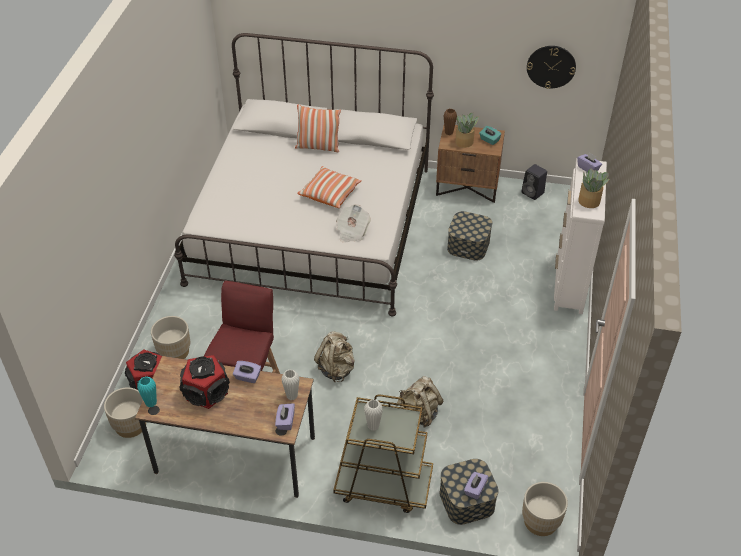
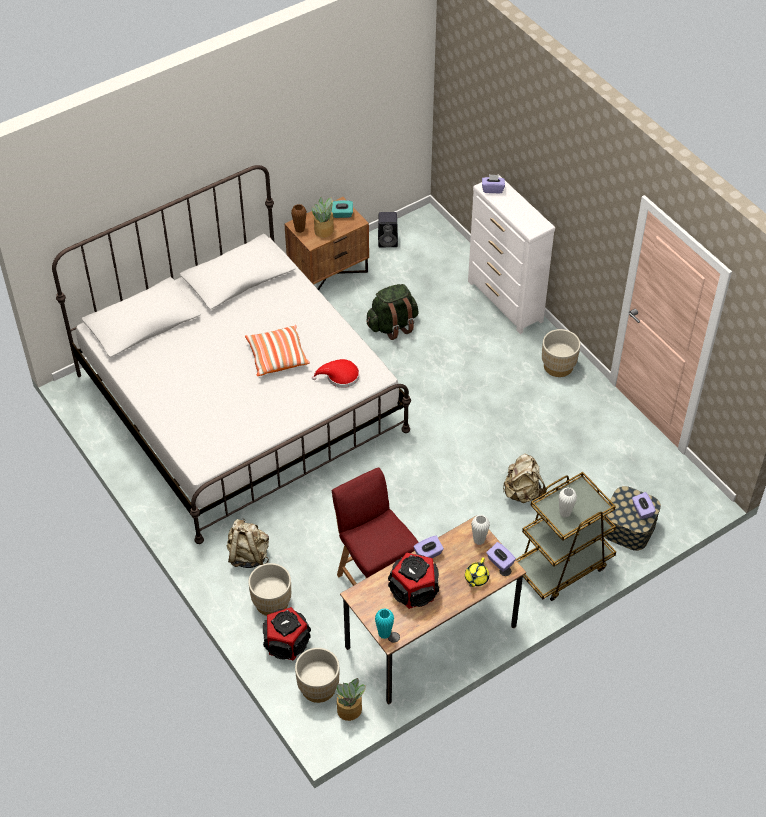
camera: 45 degrees left, 5 degrees up
(255, 419) = (476, 578): none -> yellow teapot
(318, 147) = (208, 320): pillow -> none
(336, 369) = (419, 508): beige backpack -> beige backpack (248, 555)
(352, 231) = (340, 377): newspaper -> red hat
(468, 245) = (392, 325): storage box -> green backpack
(540, 521) = (689, 501): beige planter -> beige planter (558, 366)
(551, 66) = (374, 111): wall clock -> none
(589, 201) = (527, 218): potted plant -> potted plant (350, 710)

